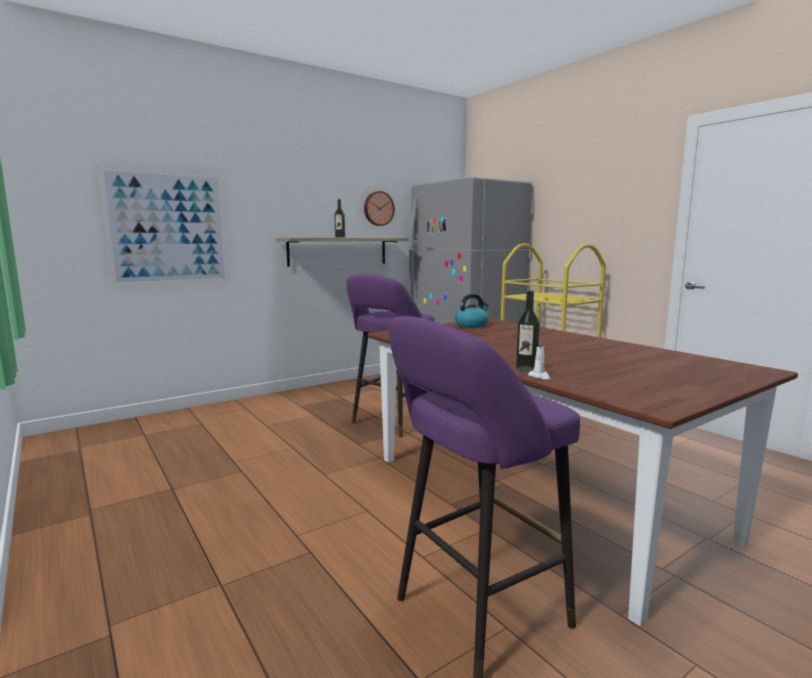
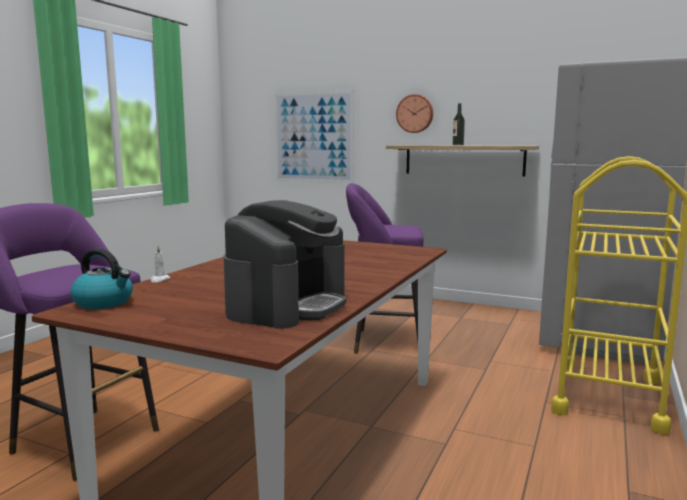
camera: 60 degrees right, 0 degrees up
(378, 208) = (521, 110): wall clock -> wall clock (415, 113)
(471, 325) = (380, 248): kettle -> kettle (104, 302)
(526, 369) = (185, 275): bottle -> none
(658, 358) = (288, 305): none -> coffee machine

